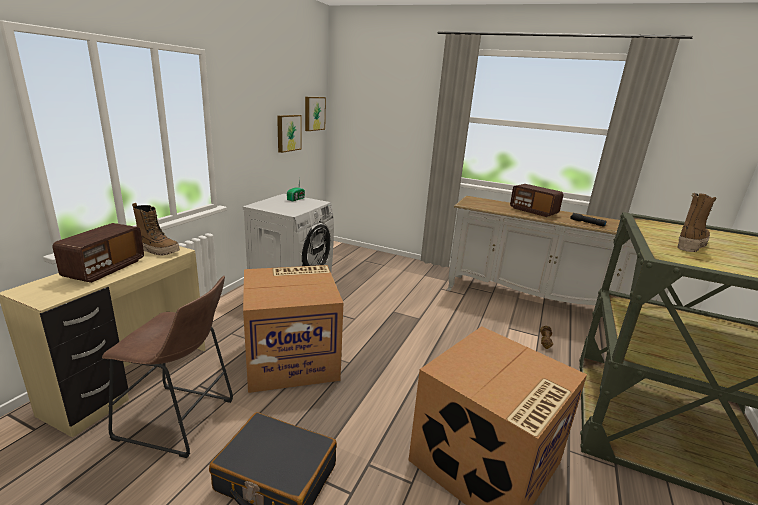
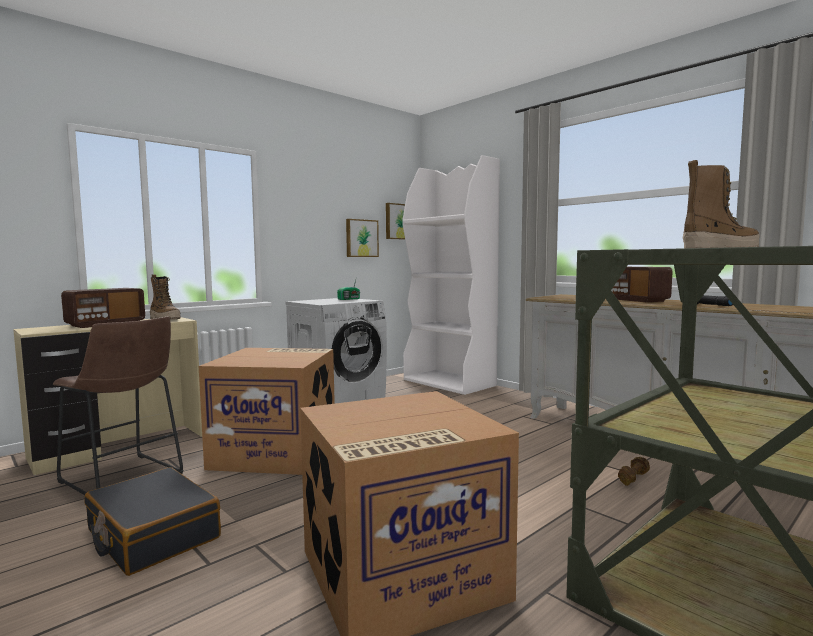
camera: 25 degrees right, 15 degrees down
(361, 255) = (449, 383): none -> white bookcase

